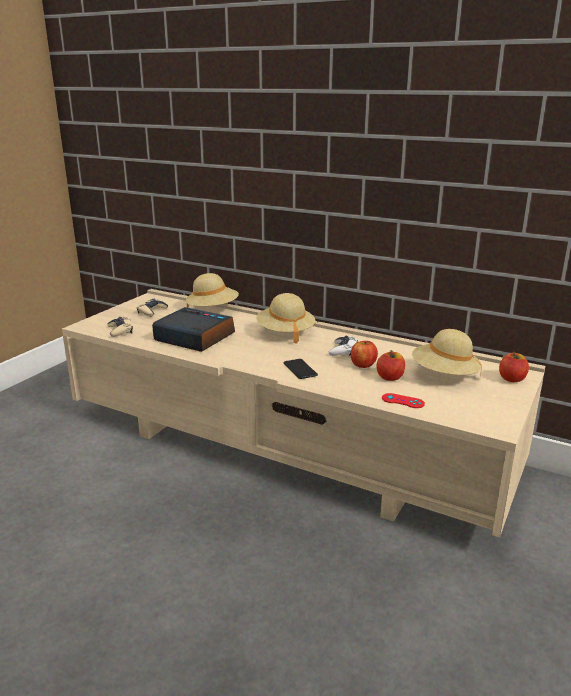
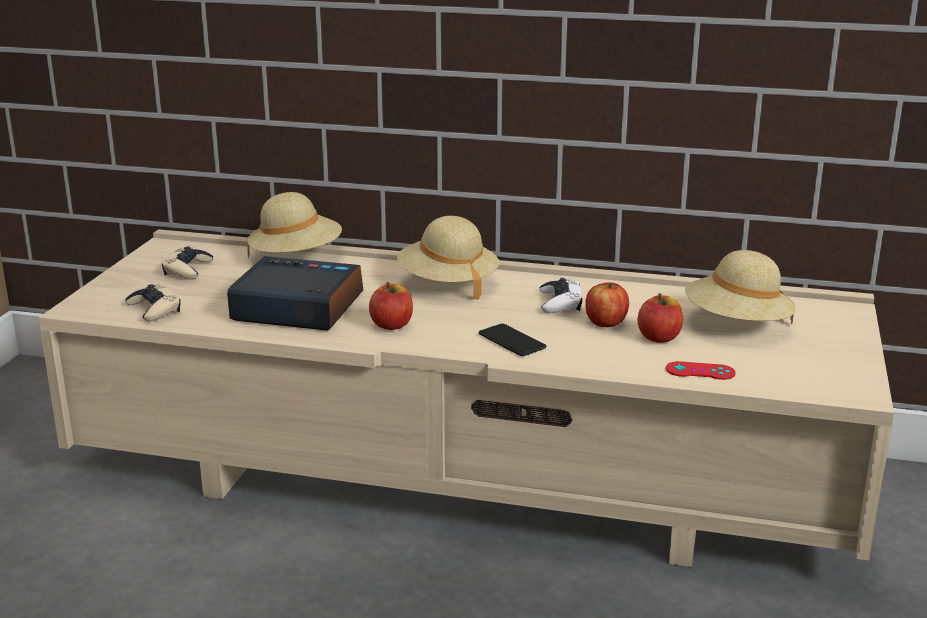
camera: 15 degrees left, 0 degrees up
(512, 379) = (836, 319): apple -> apple (391, 325)

